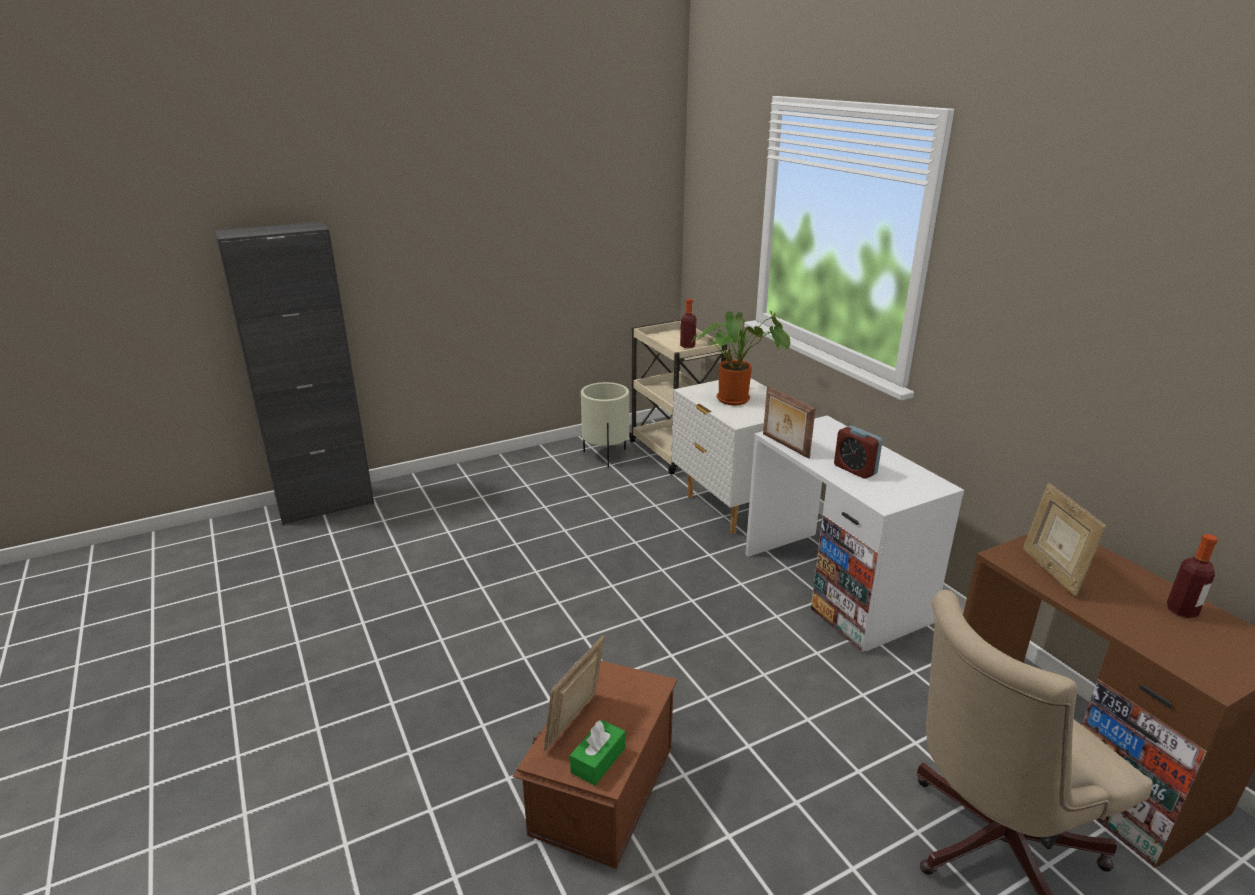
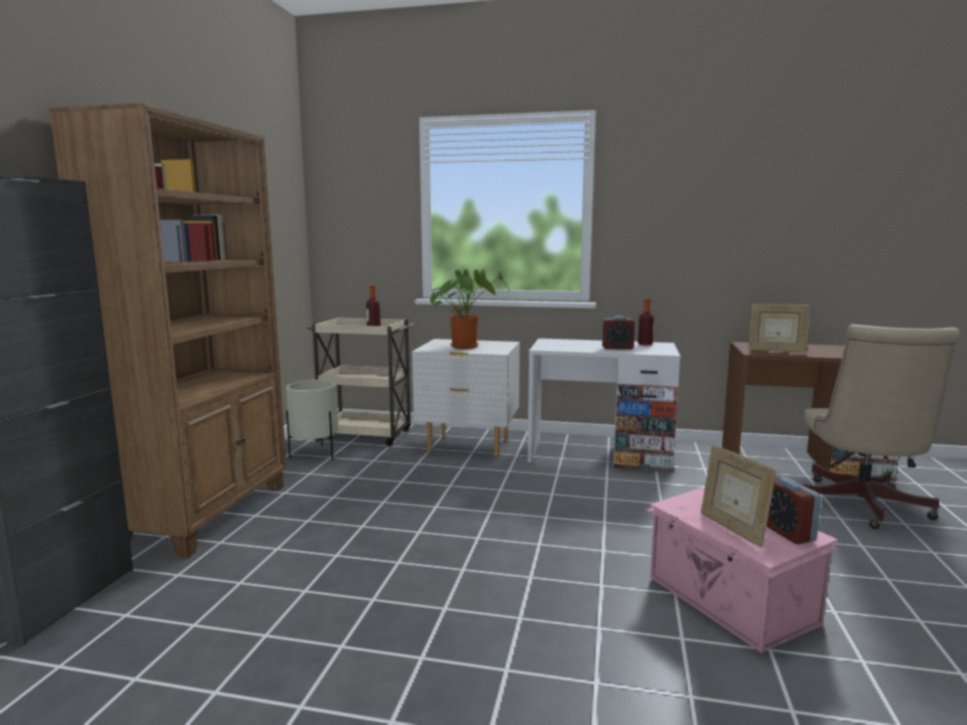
camera: 50 degrees left, 15 degrees down
(464, 480) = (209, 513): none -> brown bookcase
(598, 760) = (787, 532): green tissue box -> alarm clock
(600, 789) = (730, 601): brown storage box -> pink storage box
(784, 446) = (560, 350): picture frame -> none
(1181, 611) = (830, 348): bottle -> bottle (645, 344)

